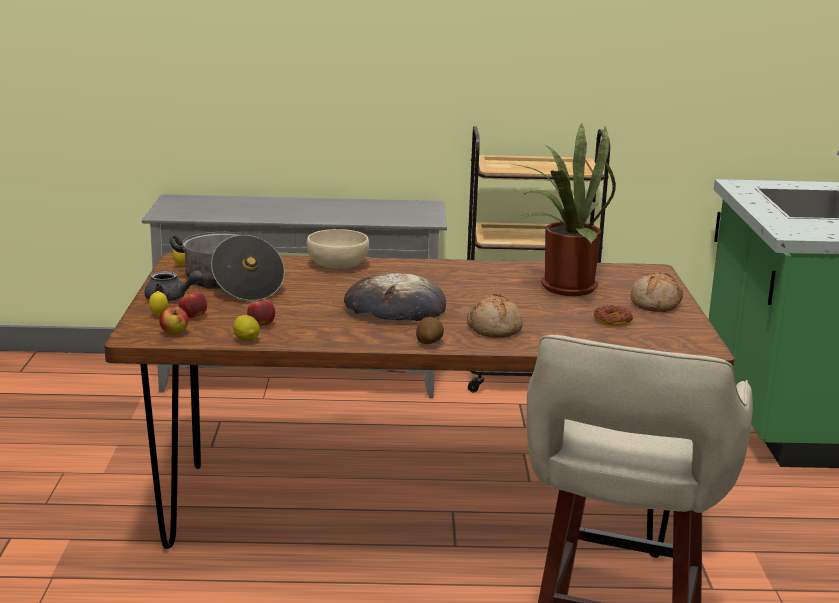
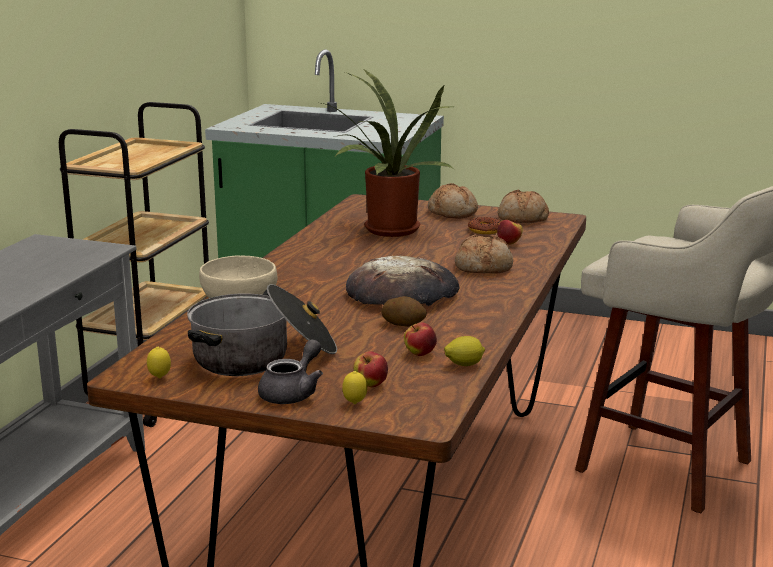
camera: 70 degrees left, 0 degrees up
(174, 333) = (424, 399): apple -> apple (509, 243)
(429, 342) = (509, 293): potato -> potato (404, 324)
(675, 332) = (522, 219): none -> bread

